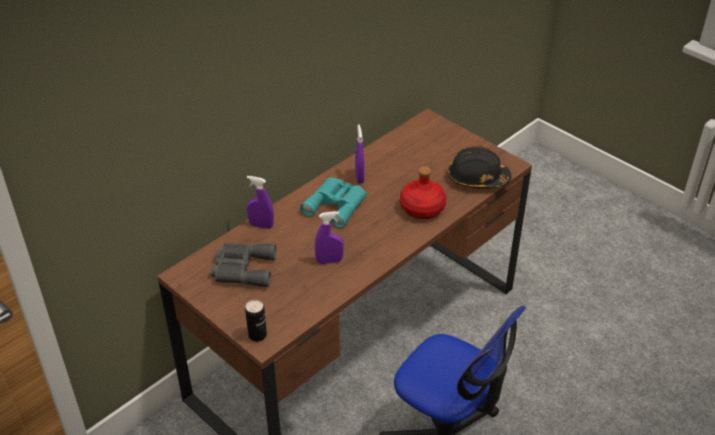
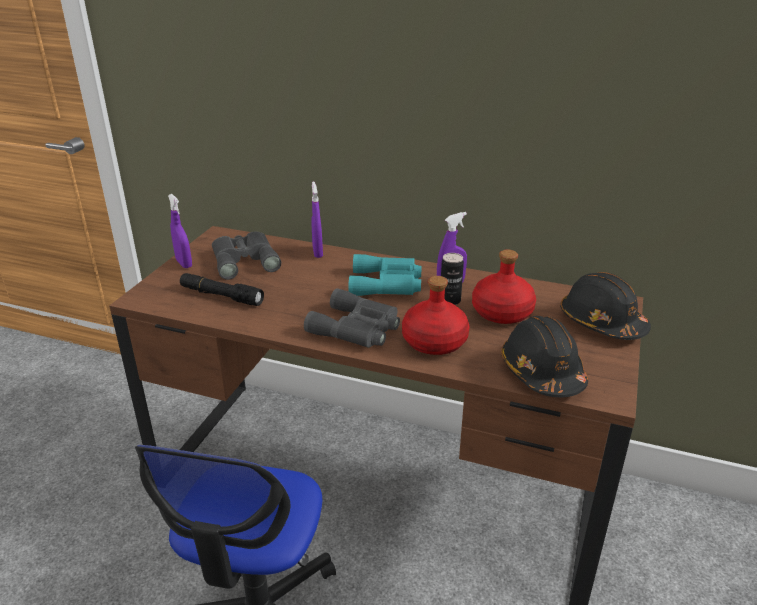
camera: 65 degrees right, 10 degrees down
(257, 335) = (149, 292): can -> can (450, 300)
(293, 294) = (221, 296): none -> black flashlight
(329, 261) = (288, 303): purple spray bottle -> purple spray bottle (184, 263)
(385, 237) = (357, 328): none -> grey binoculars
(408, 169) = (501, 313): none -> red bottle
(443, 136) = (601, 322): none -> black hard hat

